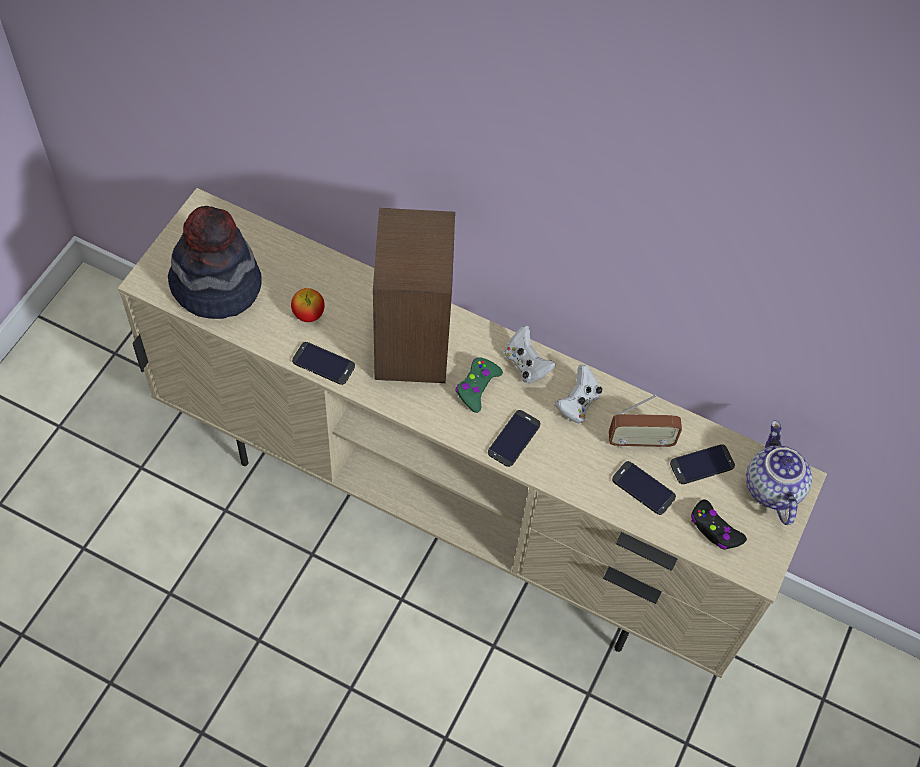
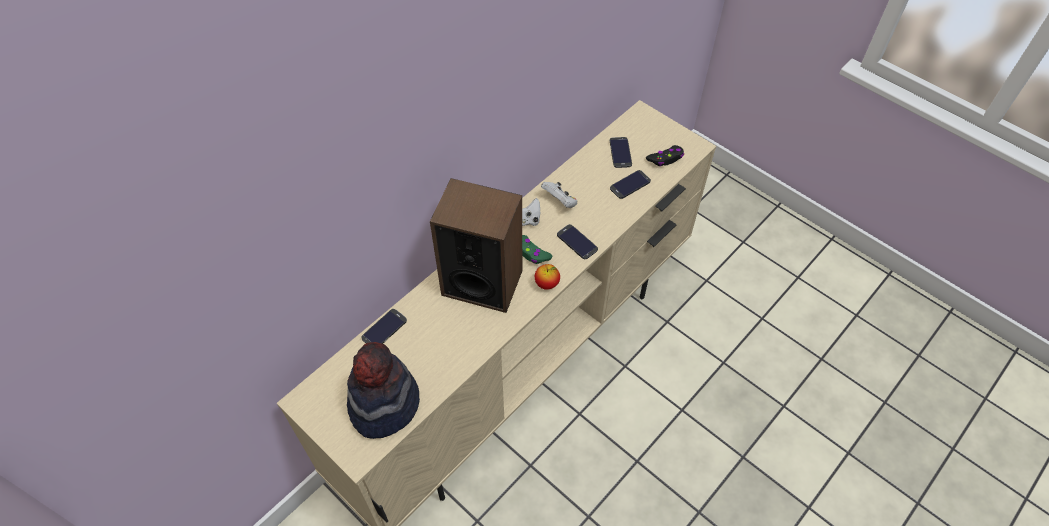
camera: 70 degrees left, 5 degrees down
(308, 315) = (435, 344): apple -> apple (547, 284)
(323, 363) = (482, 342): phone -> phone (384, 329)
(640, 442) = (597, 177): radio -> none
(770, 487) = (643, 126): teapot -> none

